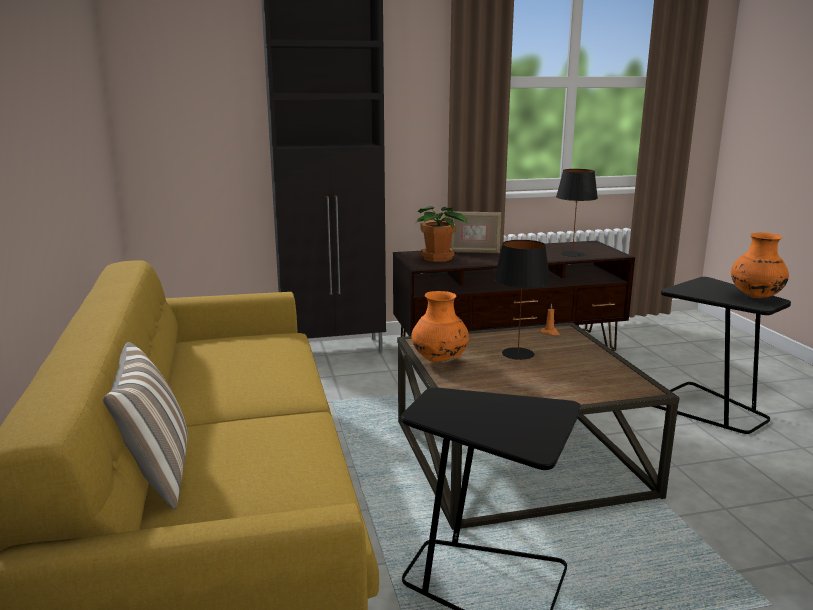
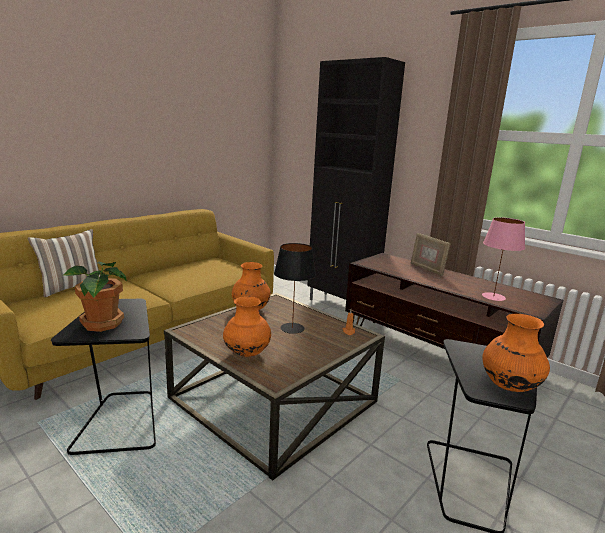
camera: 55 degrees right, 0 degrees up
(438, 258) = (390, 264): potted plant -> potted plant (101, 324)
(567, 389) = (247, 353): none -> orange vase
(572, 254) = (494, 296): black table lamp -> pink table lamp

